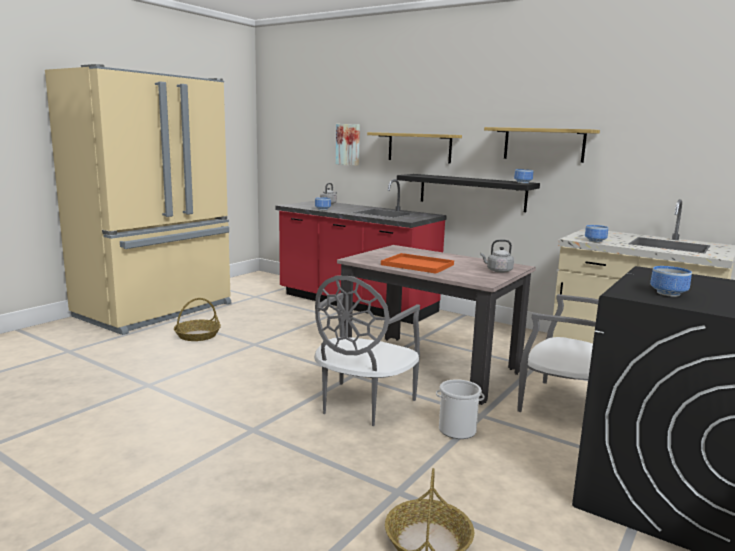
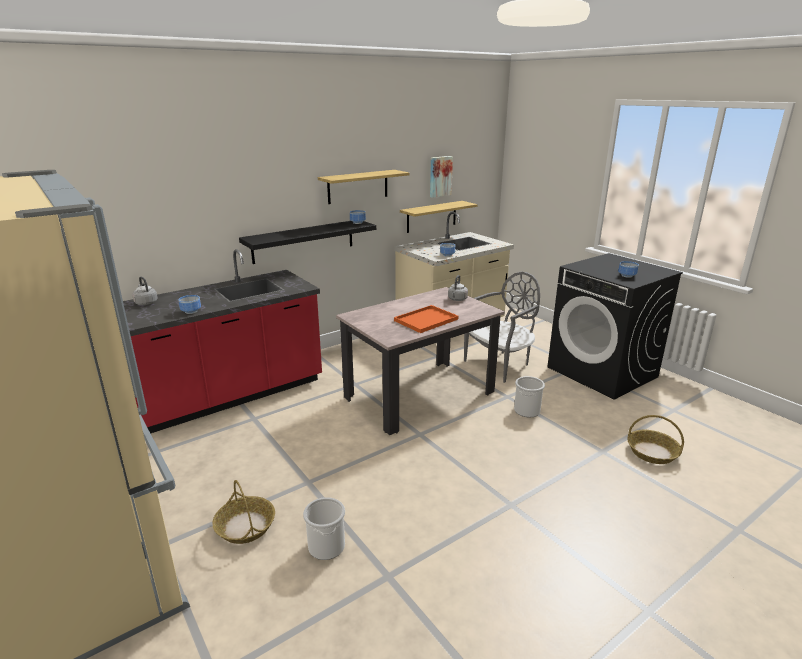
camera: 70 degrees left, 10 degrees up
(180, 361) = (326, 546): none -> bucket
(348, 144) = (137, 221): picture -> picture (440, 176)
(362, 405) = (479, 441): grey chair -> none
(419, 147) = (240, 208): shelf -> shelf (431, 216)

